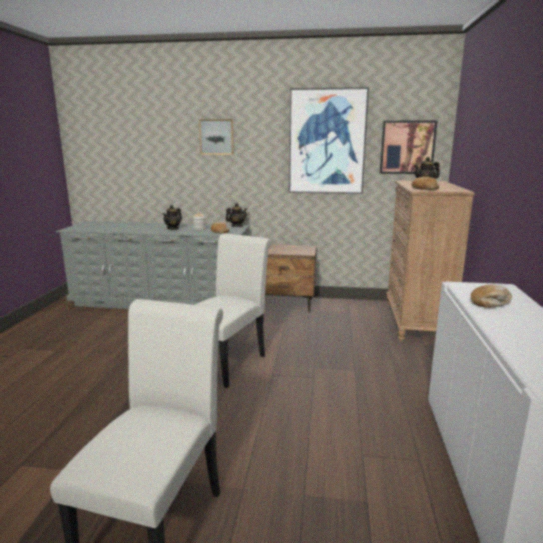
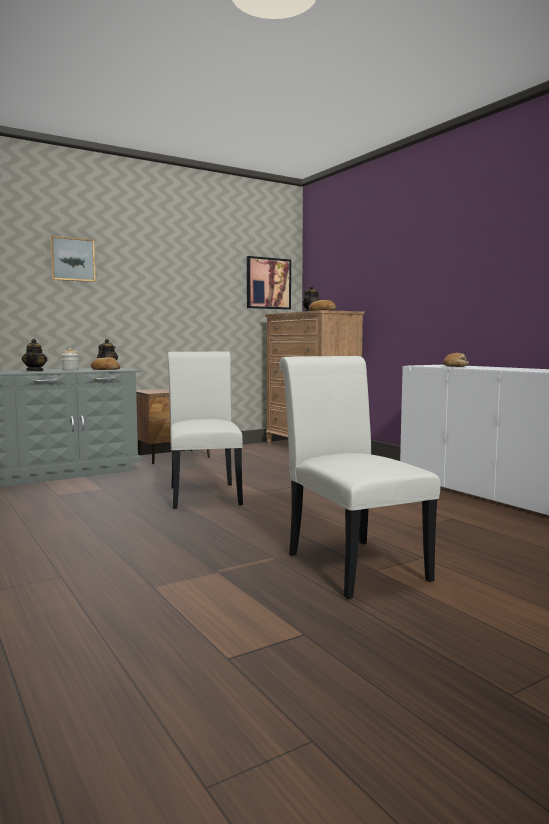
camera: 40 degrees left, 10 degrees down
(327, 142) = (196, 274): picture -> none

